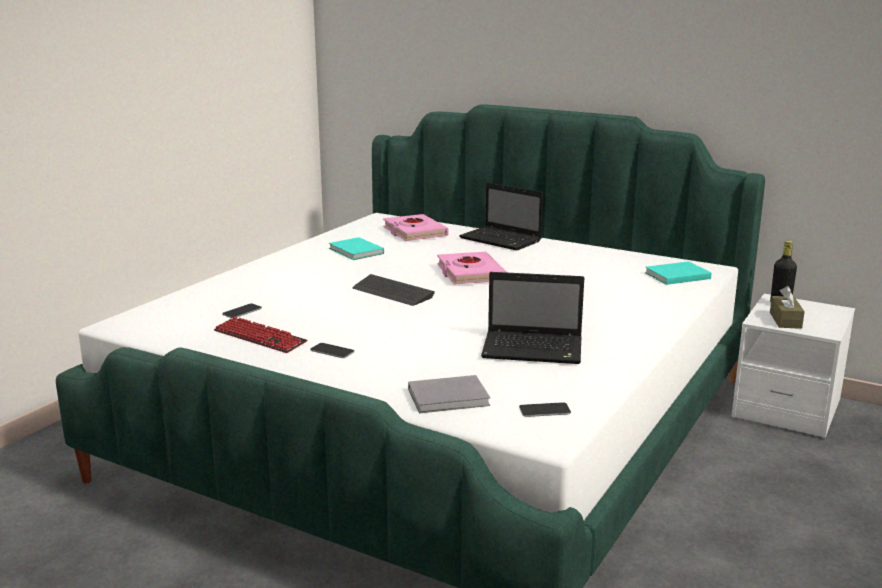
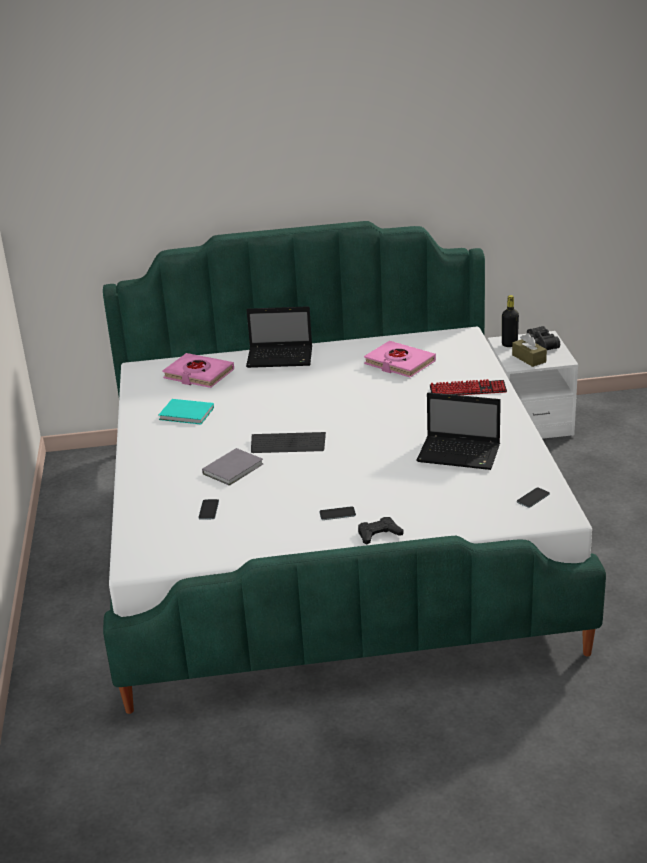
camera: 35 degrees left, 10 degrees up
(260, 337) = (266, 525): keyboard -> keyboard (468, 390)
(335, 379) = (379, 534): none -> black game controller
(450, 398) = (469, 514): grey book -> grey book (234, 468)
(470, 273) = (313, 403): pink book -> pink book (399, 363)
(535, 349) = (460, 454): laptop -> laptop turned 45 degrees clockwise
(675, 275) = (452, 350): turquoise book -> none
(816, 313) = (539, 344): none -> black binoculars

